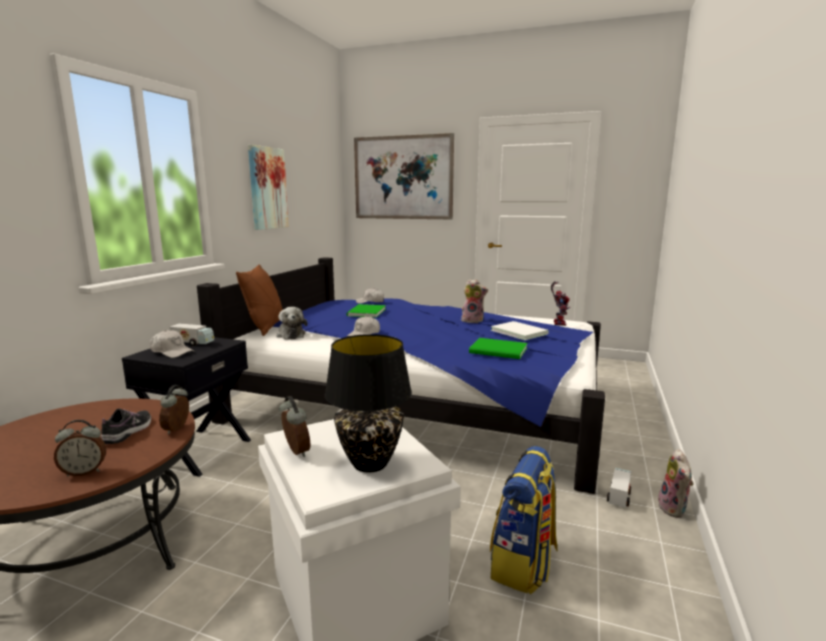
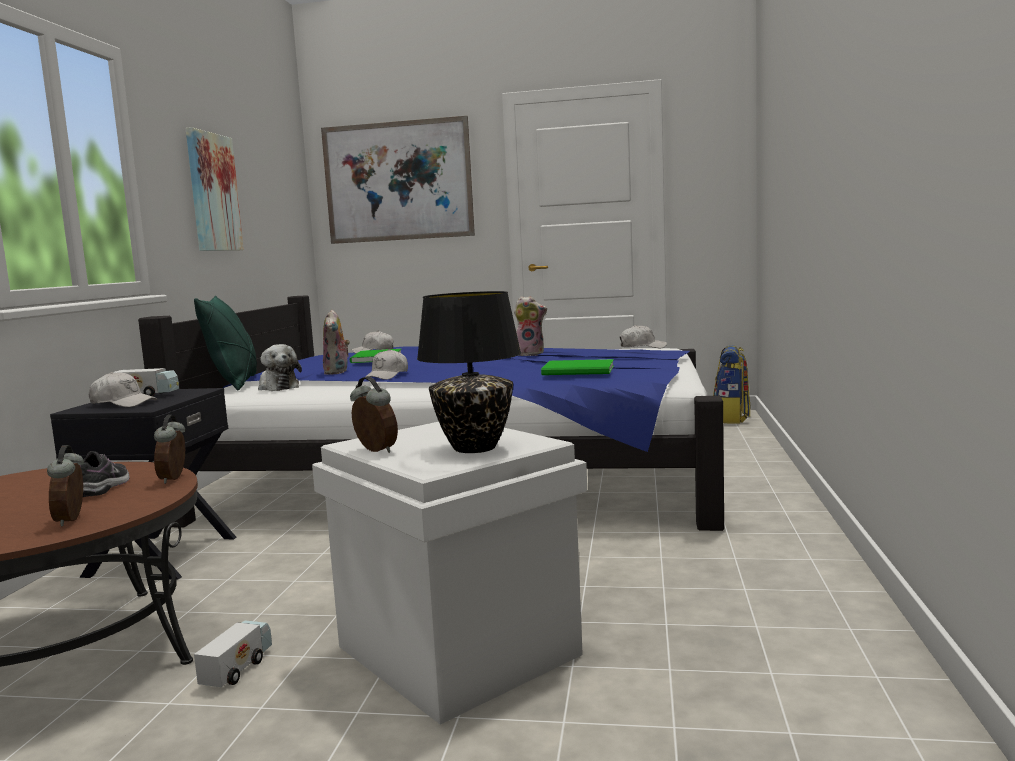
camera: 10 degrees left, 5 degrees down
(84, 472) = (73, 520): alarm clock -> alarm clock turned 105 degrees clockwise
(265, 327) = (234, 384): brown pillow -> green pillow
(518, 331) = (596, 356): white book -> none
(523, 564) = (656, 597): backpack -> backpack (731, 418)
(558, 323) = (642, 347): toy robot -> white cap
(619, 495) = (753, 528): toy truck -> toy truck (237, 668)
(674, 509) = (820, 531): plush toy -> plush toy (337, 372)

